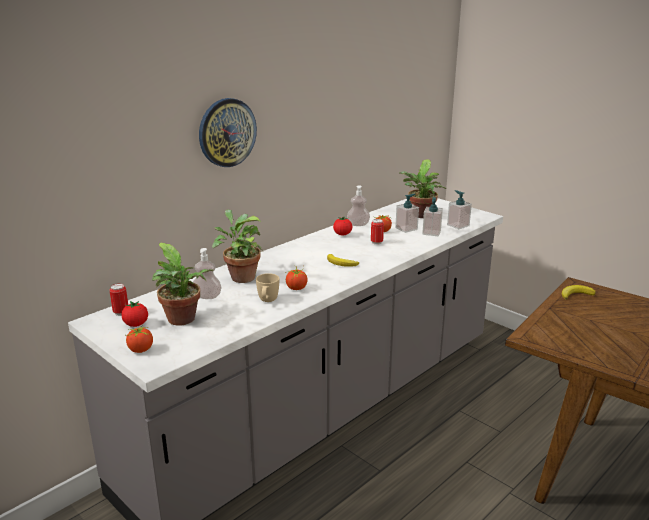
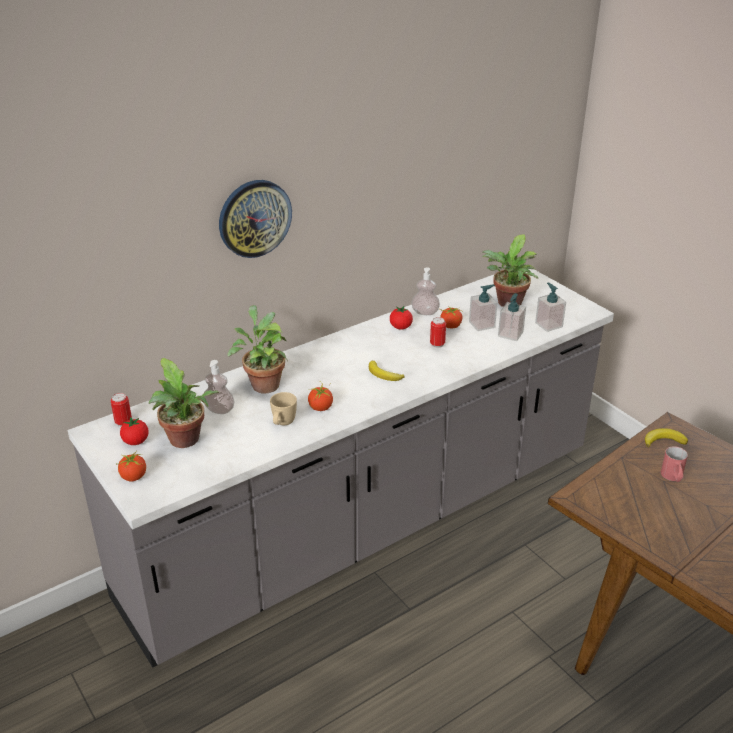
camera: 10 degrees right, 10 degrees up
(596, 317) = (673, 478): none -> red mug

